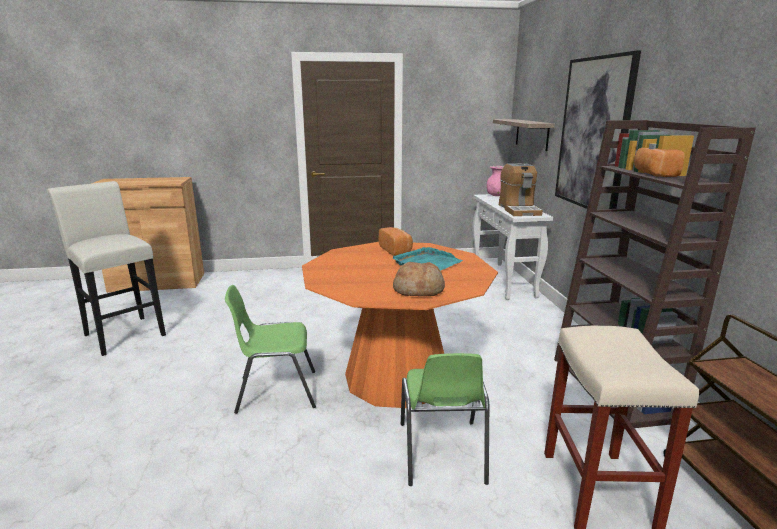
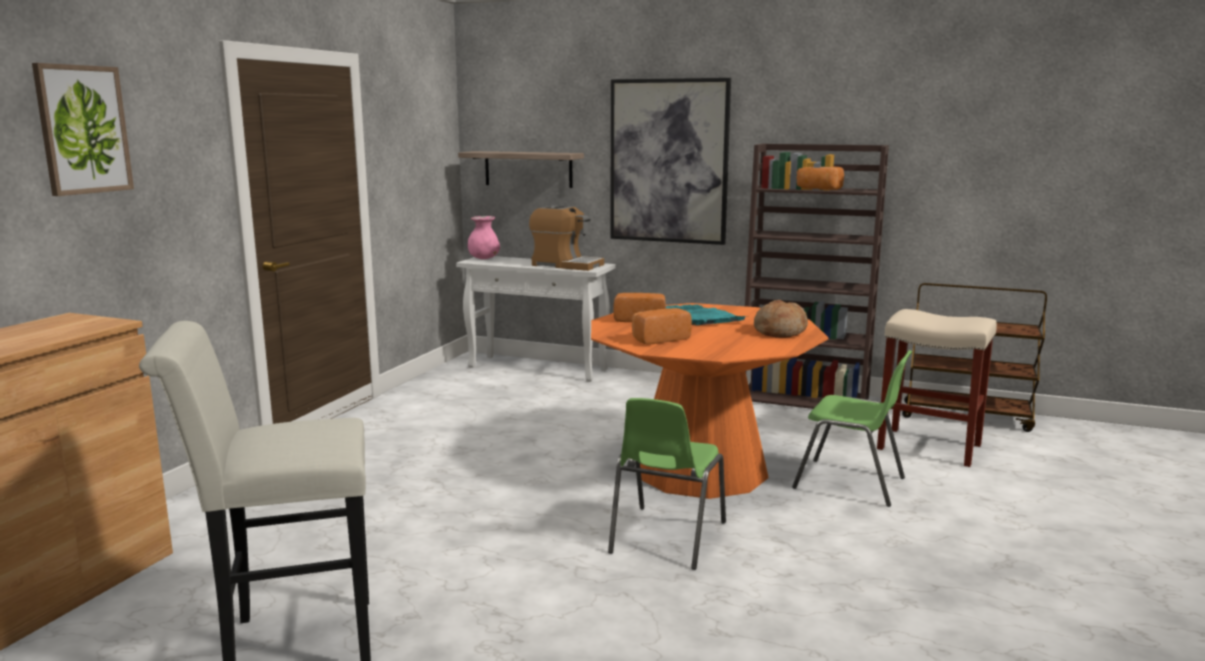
camera: 60 degrees left, 5 degrees down
(206, 98) = (83, 129): none -> picture
(348, 263) = (659, 339): none -> bread

